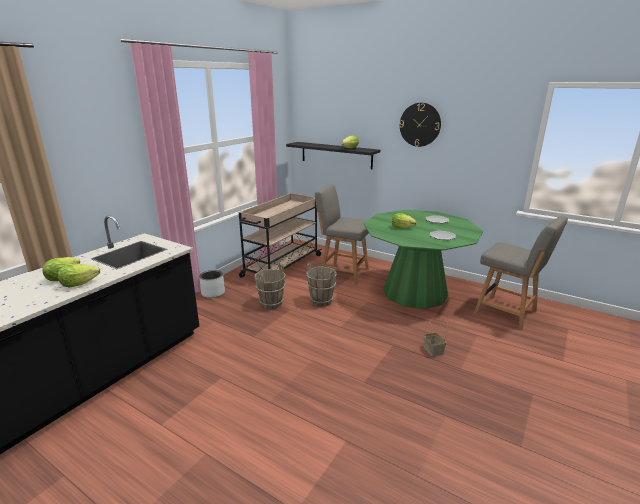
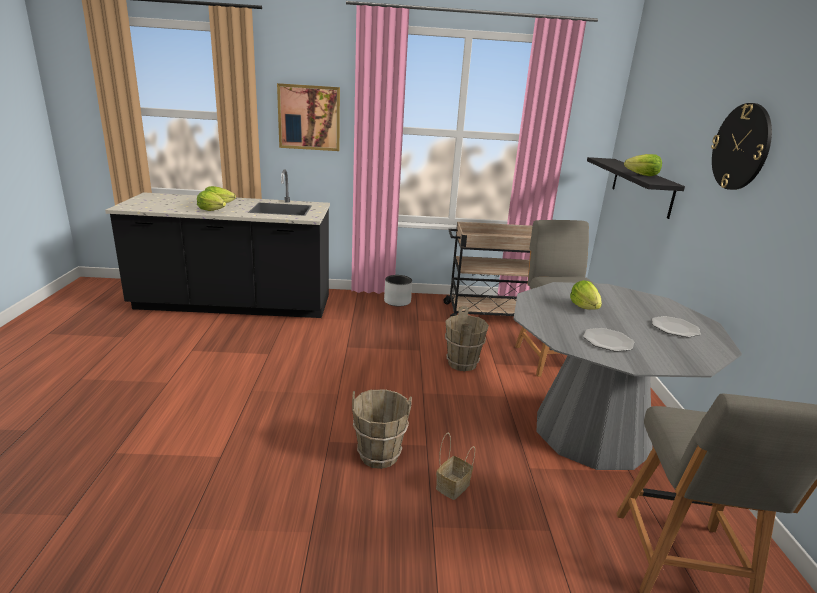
camera: 55 degrees right, 0 degrees up
(97, 157) = (309, 117): none -> picture
(271, 303) = (417, 336): brown bucket -> brown bucket (379, 454)
(415, 292) = (591, 432): green dining table -> grey dining table

